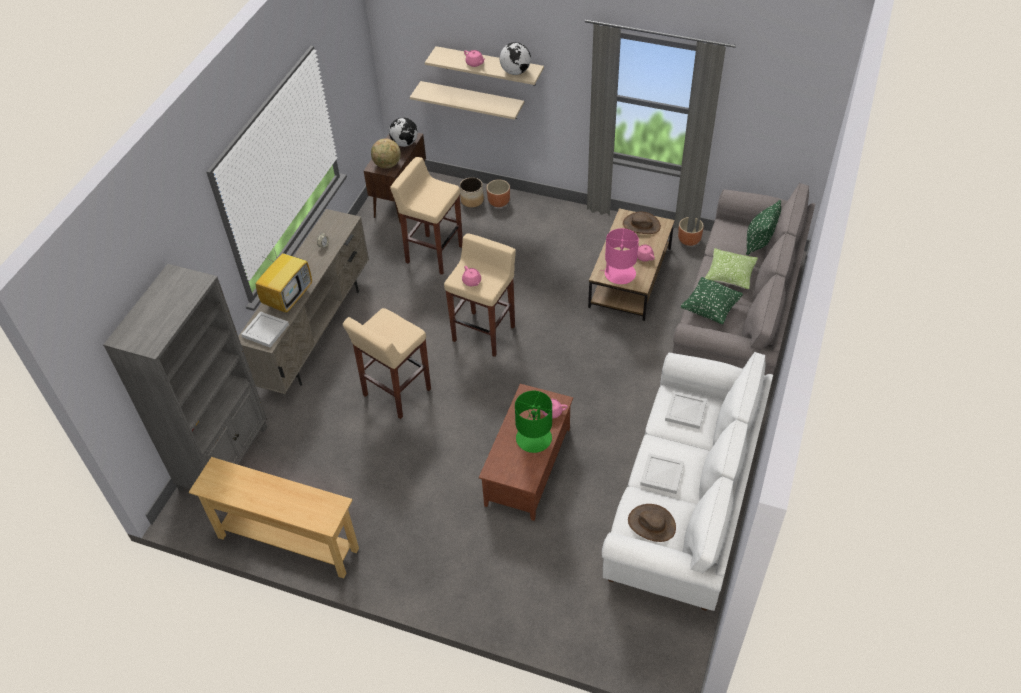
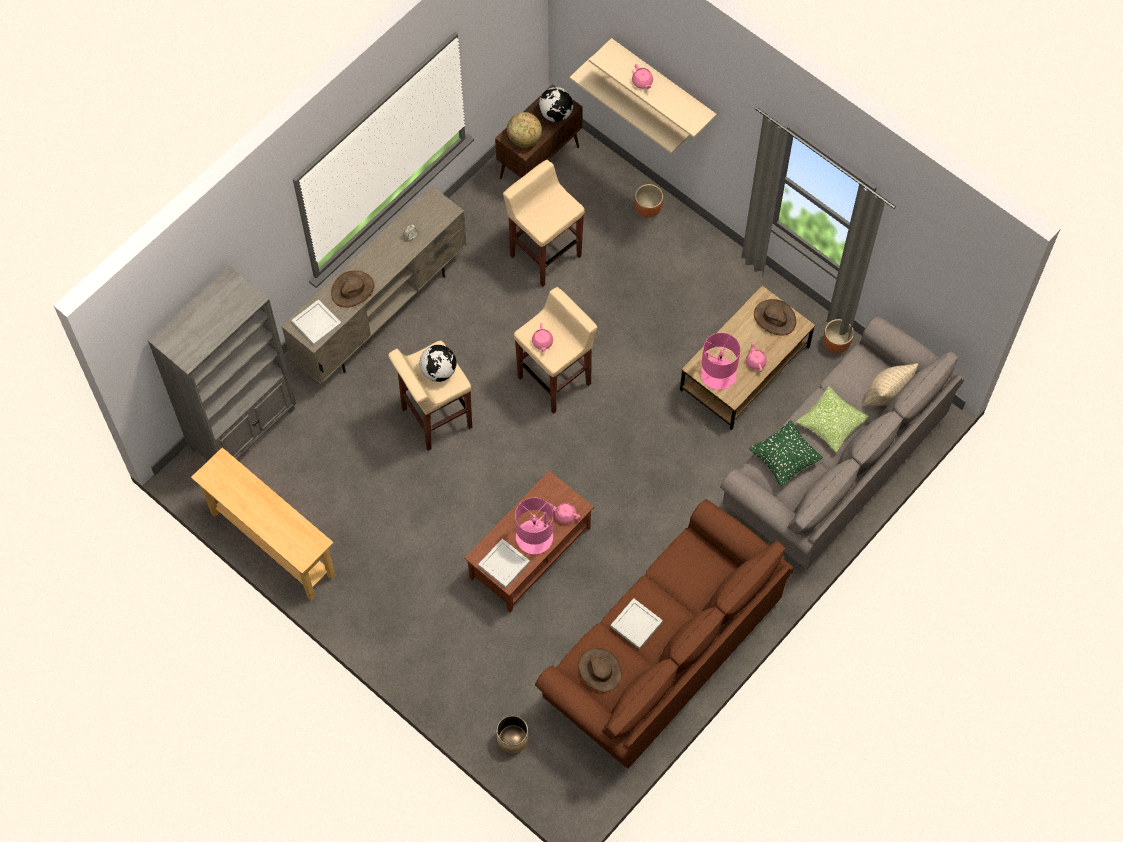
camera: 20 degrees right, 15 degrees up
(288, 297) = (352, 290): television -> brown hat
(472, 201) = (619, 195): planter -> planter (512, 739)
(515, 72) = (680, 112): globe -> globe (439, 371)
(534, 438) = (535, 537): green table lamp -> pink table lamp
(683, 503) = (661, 651): white sofa -> brown sofa
(686, 411) = (695, 567): white tray -> white tray (505, 564)
(759, 242) = (885, 395): green pillow -> beige pillow

